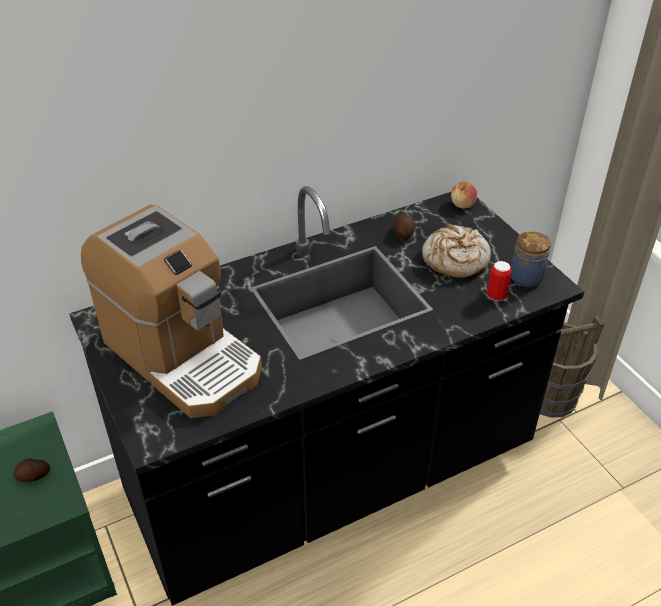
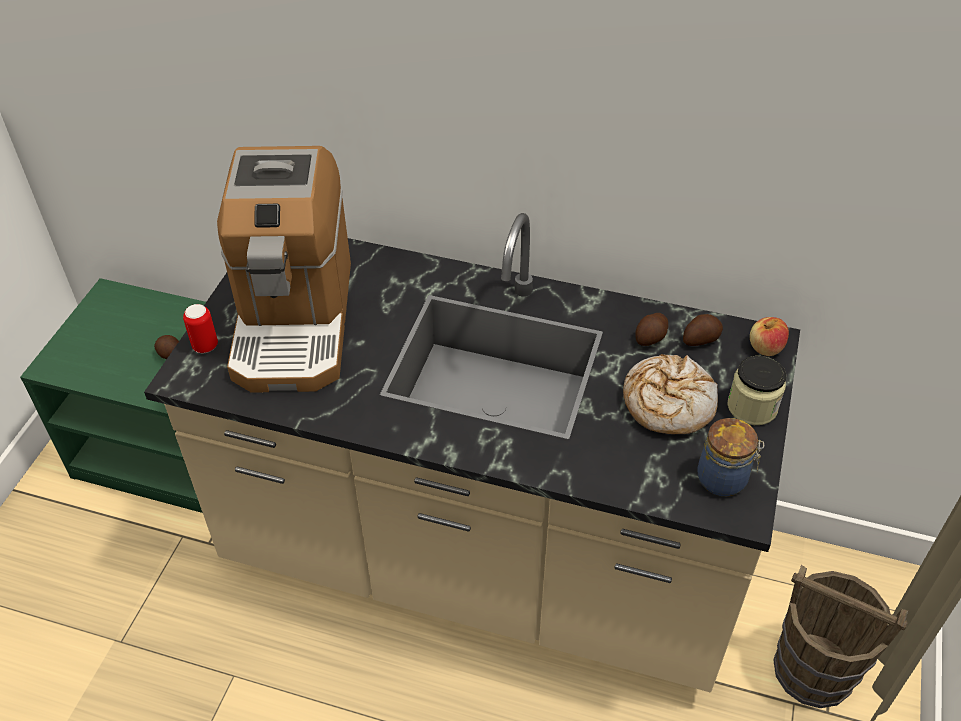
camera: 45 degrees right, 5 degrees up
(330, 475) = (482, 559): black counter -> beige counter
(427, 219) = (700, 338): none -> potato
(494, 236) = (752, 407): none -> jar
(496, 296) = (657, 474): can -> can (205, 346)

